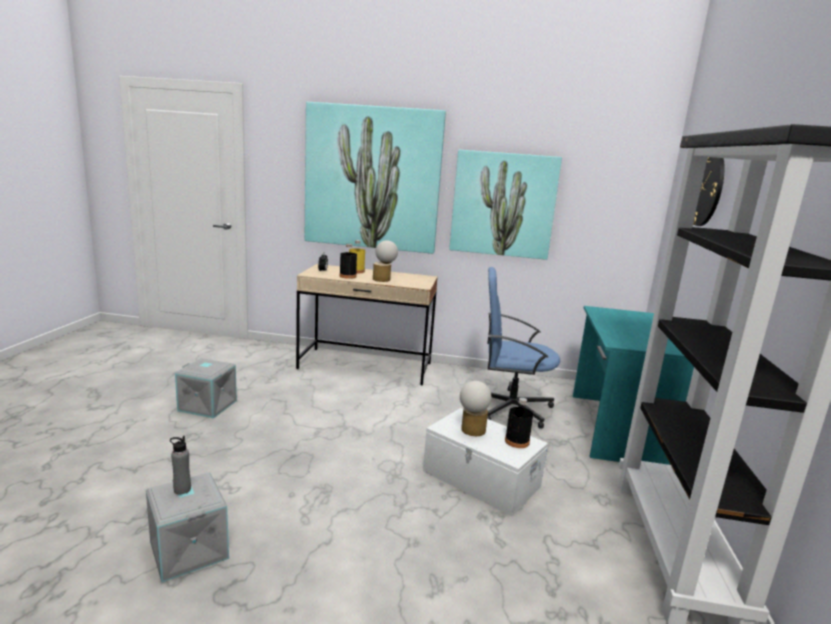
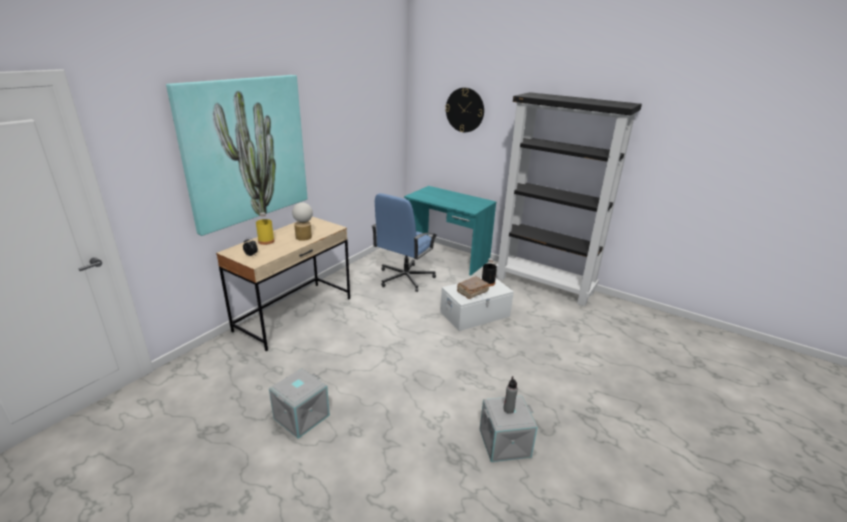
camera: 65 degrees left, 10 degrees up
(348, 276) = (280, 248): black bottle -> none
(471, 431) = (472, 292): table lamp -> brown book
(503, 204) = (337, 143): picture -> none

